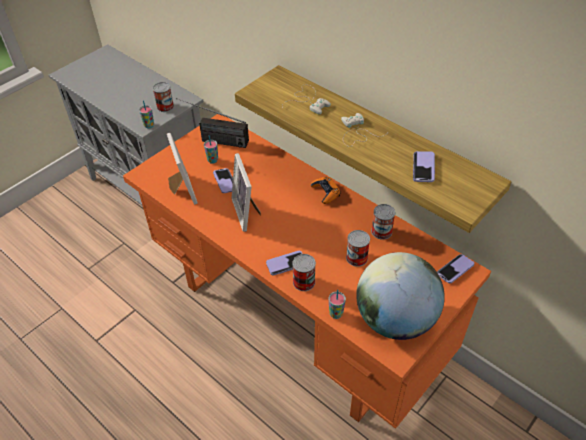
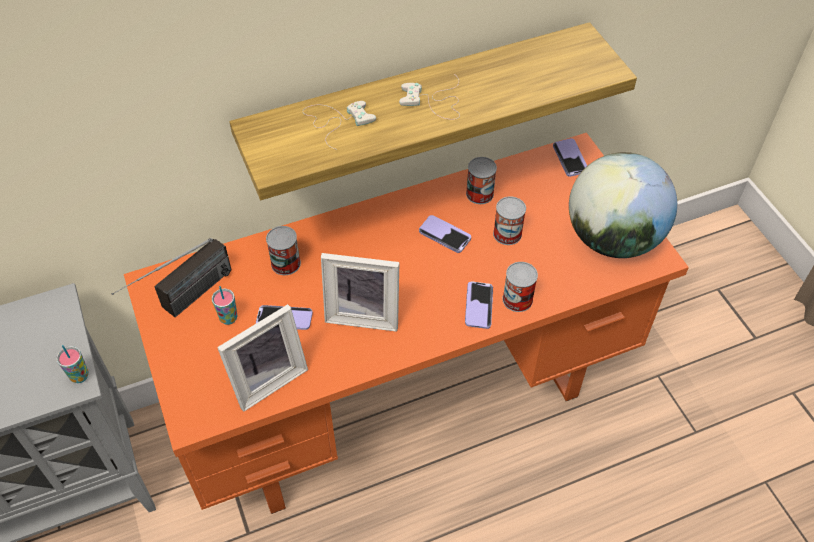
camera: 65 degrees left, 5 degrees up
(165, 106) = (49, 339): can -> can (285, 263)
(181, 191) = (266, 378): picture frame -> picture frame turned 135 degrees clockwise
(326, 192) = (381, 218): orange game controller -> none
(336, 314) = (580, 288): cup -> none
(423, 167) = (531, 74): phone -> phone (444, 235)

